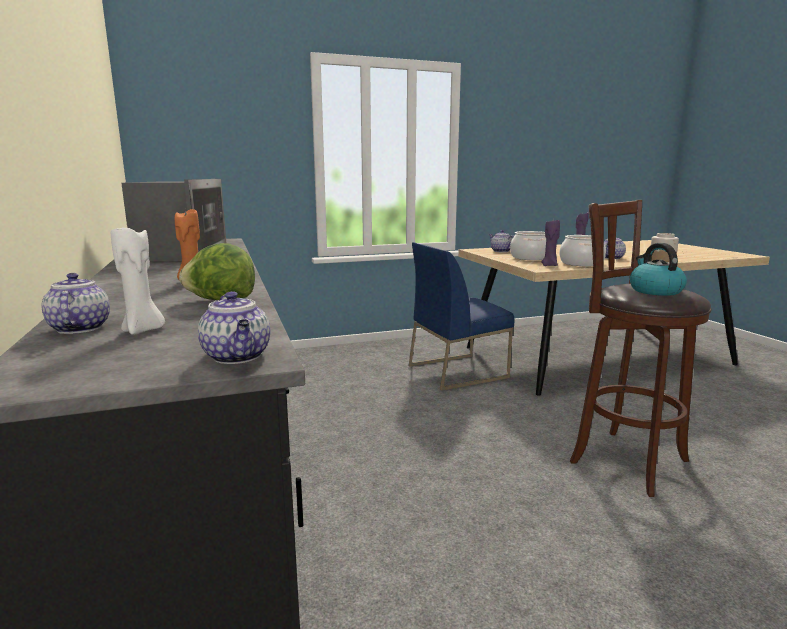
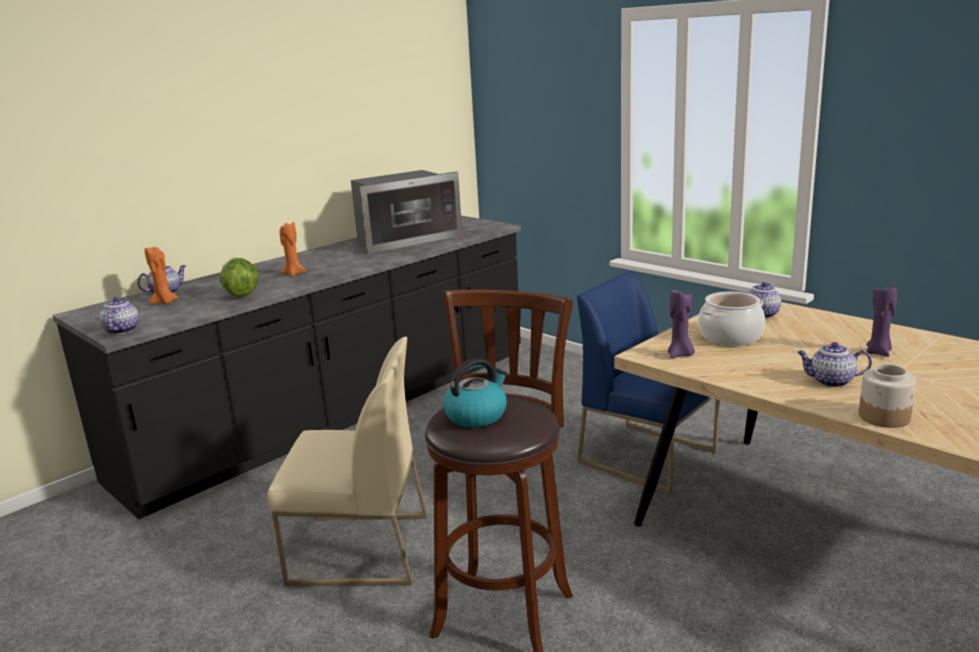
camera: 65 degrees right, 5 degrees up
(143, 330) = (164, 302): white candle -> orange candle
(238, 357) = (122, 330): teapot -> teapot turned 135 degrees clockwise
(502, 507) = (358, 550): none -> beige chair
(581, 263) = (730, 369): cooking pot -> none

